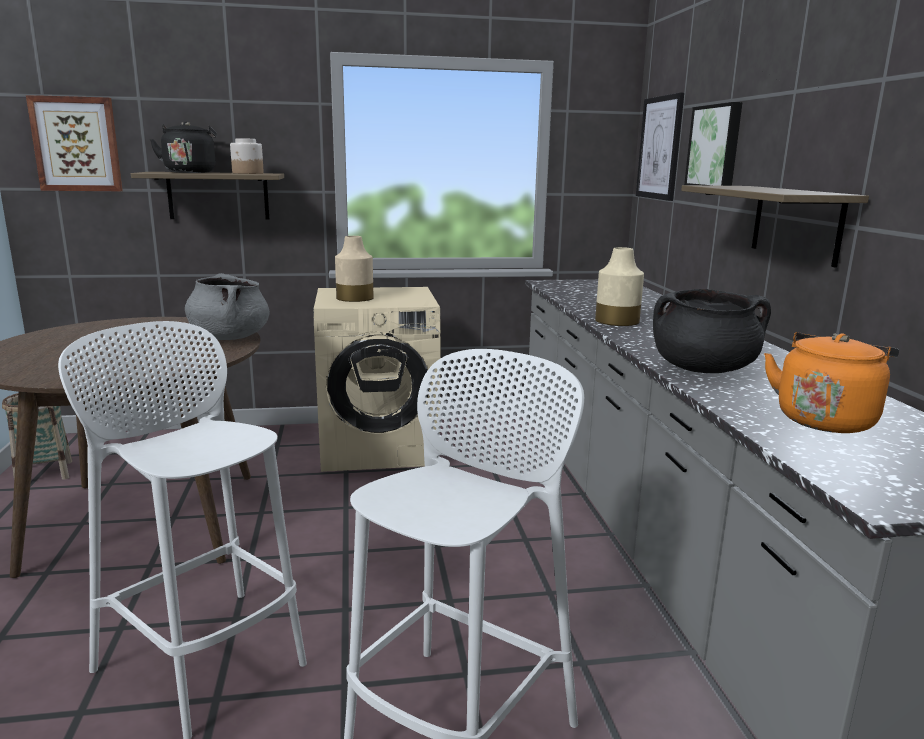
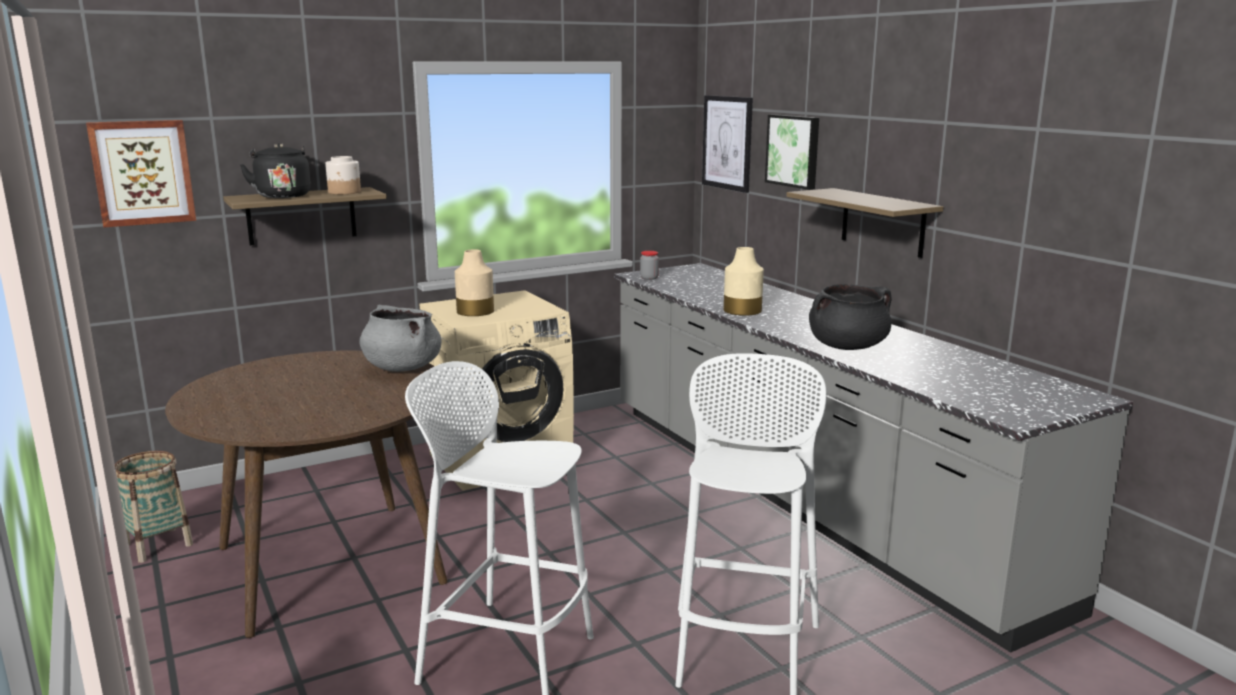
camera: 20 degrees left, 0 degrees up
(554, 286) = (649, 278): none -> jar
(825, 419) = (952, 373): orange kettle -> none

